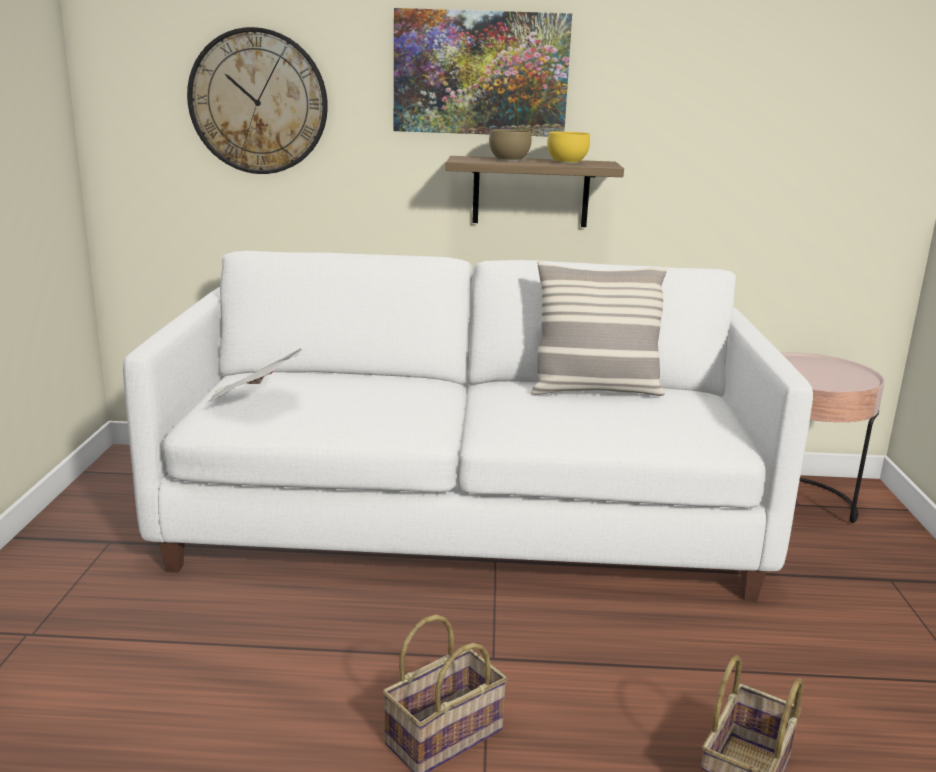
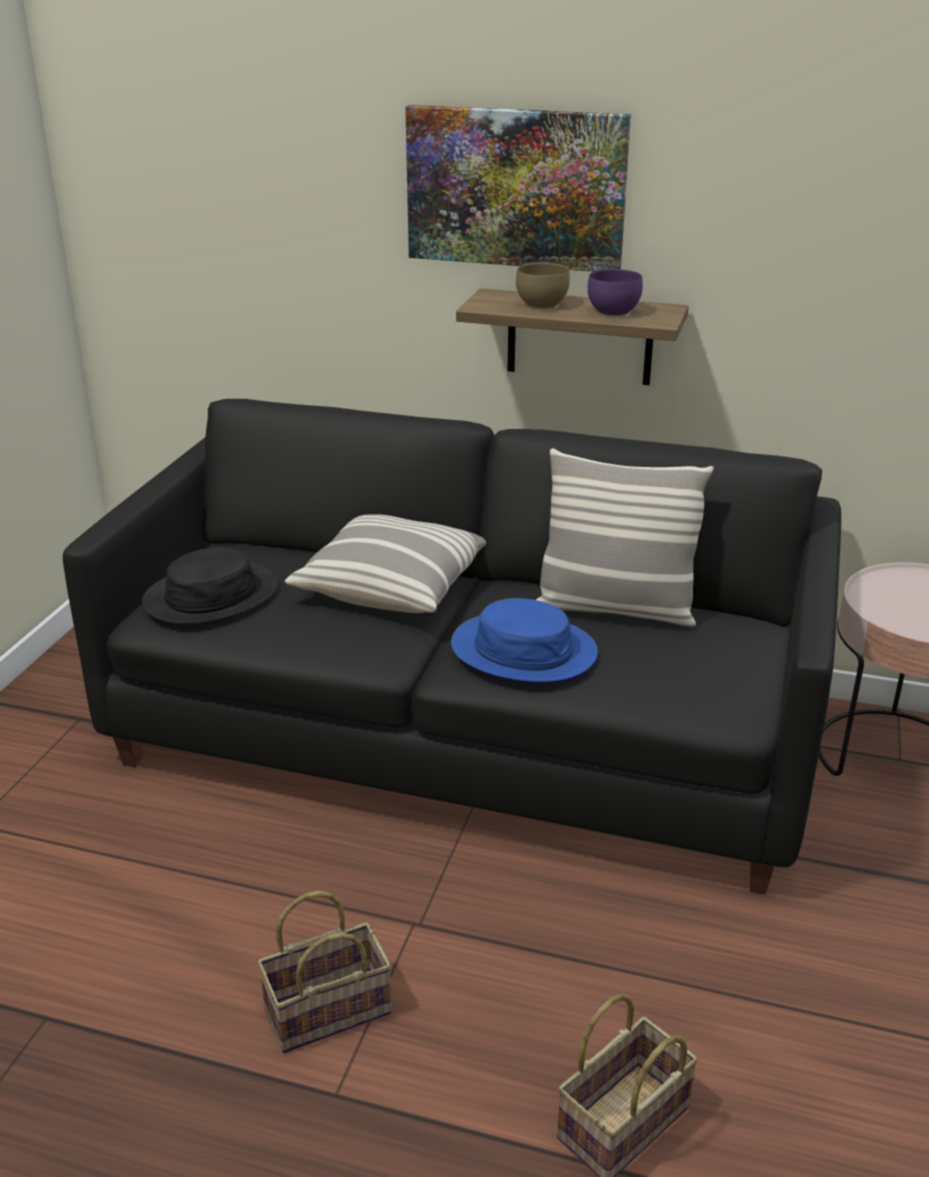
camera: 15 degrees right, 10 degrees up
(253, 402) = (211, 595): newspaper -> black hat
(258, 102) = (255, 215): wall clock -> none
(407, 388) = (393, 586): none -> pillow
(465, 519) = (467, 733): white sofa -> black sofa
(543, 417) = (523, 650): none -> blue hat
(566, 162) = (613, 311): yellow bowl -> purple bowl

